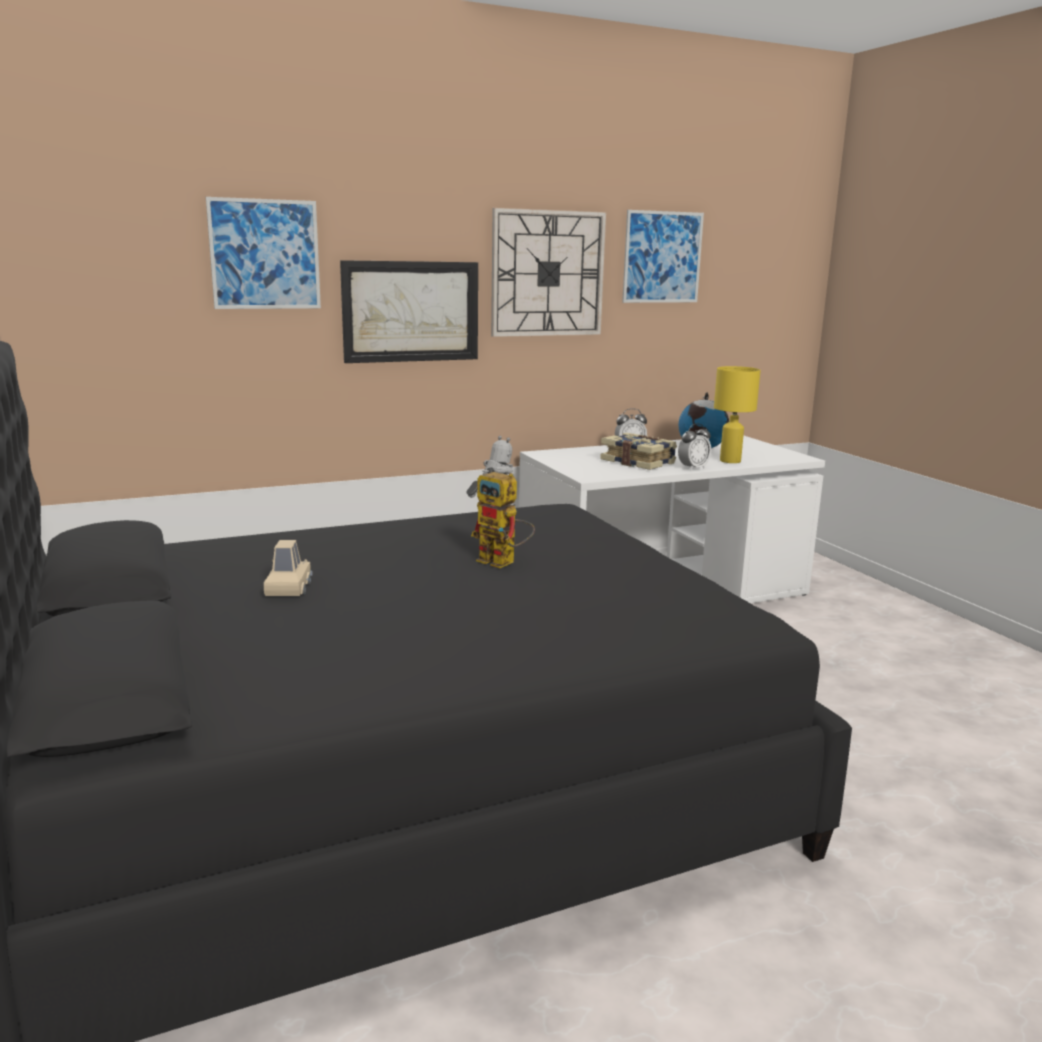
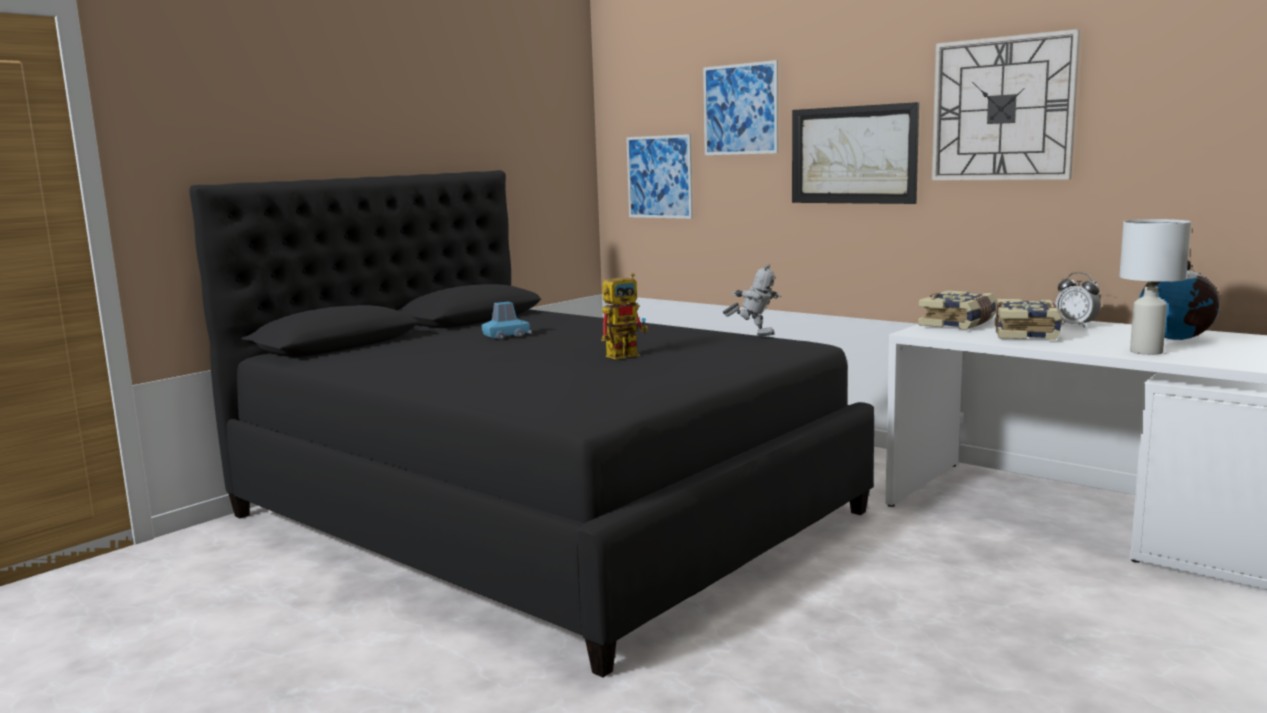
camera: 65 degrees right, 5 degrees down
(288, 588) = (507, 336): beige toy car -> blue toy car
(504, 562) = (627, 354): toy robot -> toy robot turned 135 degrees counterclockwise
(575, 463) = (958, 323): none -> book
(662, 257) = (1175, 76): picture -> picture (659, 177)
(693, 468) = (1060, 347): alarm clock -> none
(731, 461) = (1146, 352): yellow table lamp -> white table lamp

